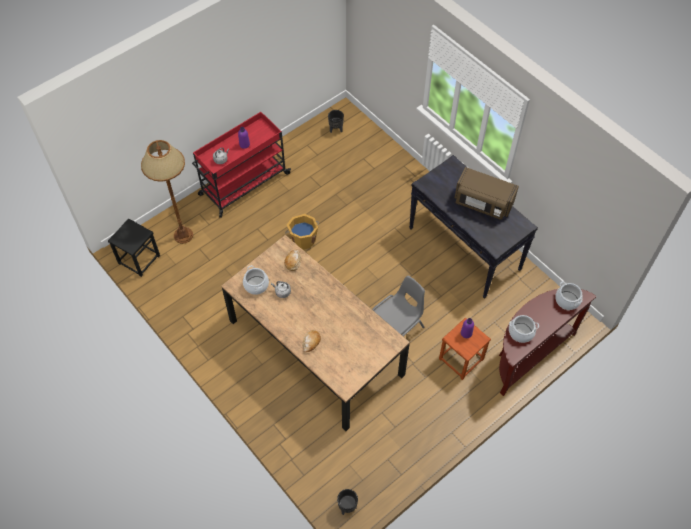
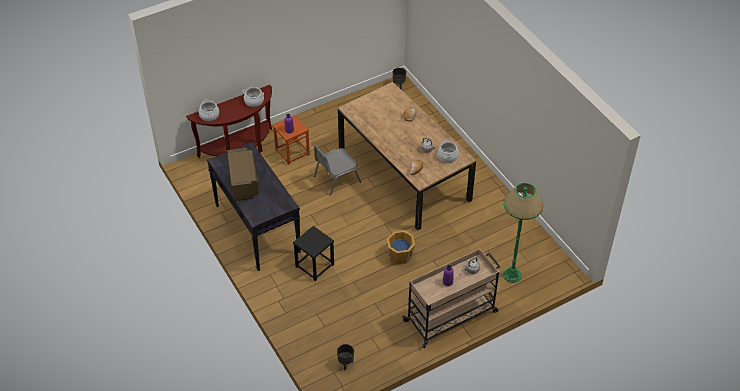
camera: 170 degrees left, 10 degrees down
(139, 259) = (552, 260): black stool -> black stool (315, 266)
(183, 235) = (512, 275): brown floor lamp -> green floor lamp
(243, 184) = (451, 316): red cart -> beige cart
(482, 203) = (243, 183): brown microwave -> brown microwave turned 45 degrees clockwise

